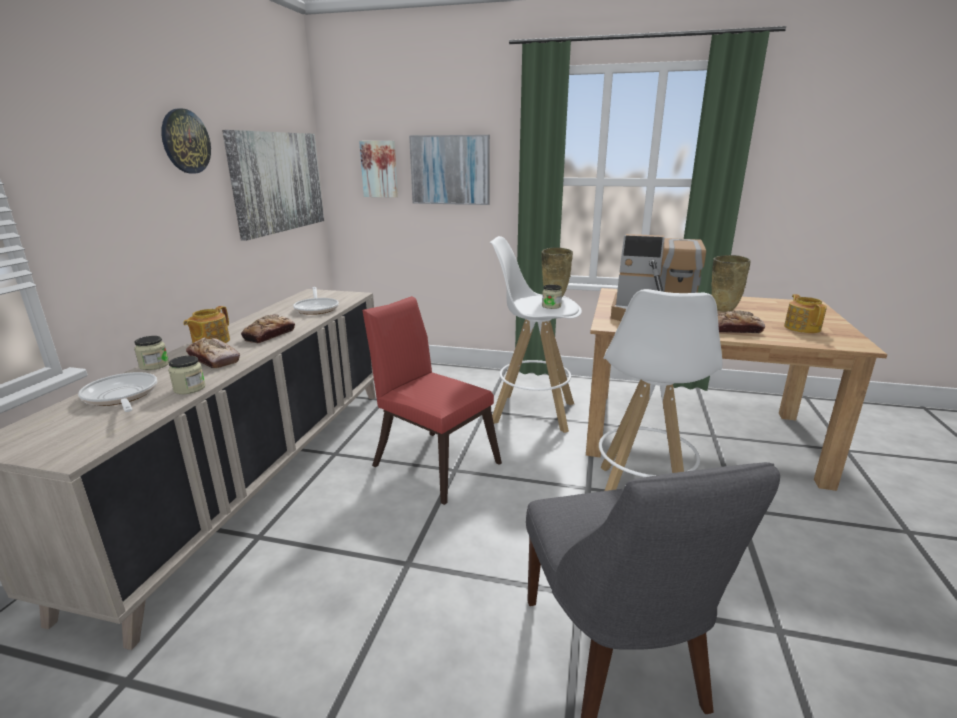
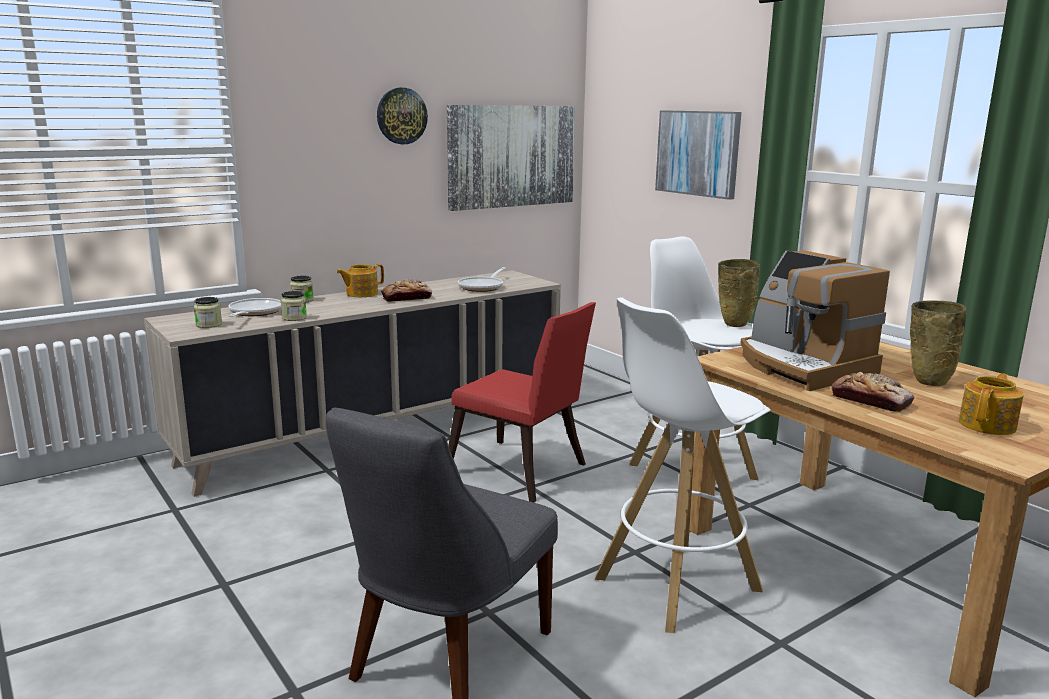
camera: 40 degrees right, 5 degrees down
(214, 360) = (340, 305): bread -> none
(379, 169) = (632, 147): picture -> none
(432, 461) = (521, 473): red chair -> red chair turned 135 degrees clockwise
(551, 306) = (708, 331): jar -> jar (209, 325)

